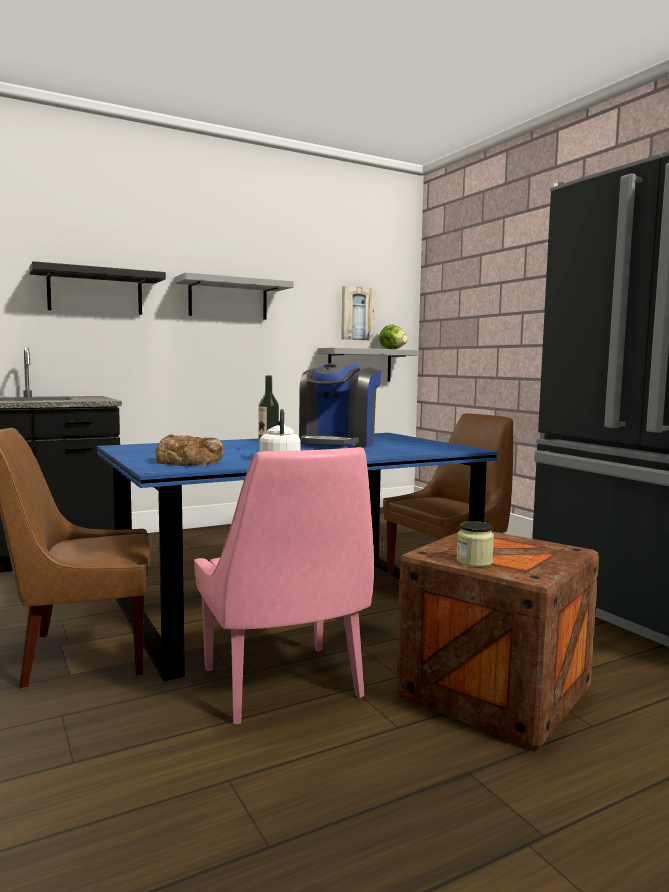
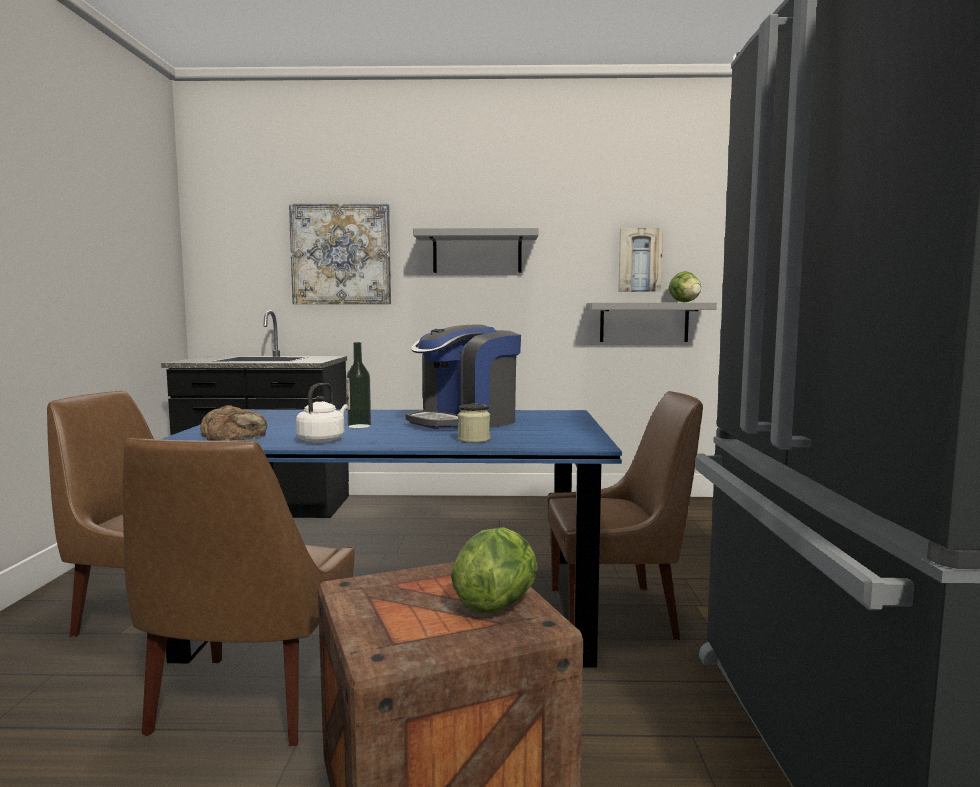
camera: 30 degrees right, 0 degrees up
(95, 292) = (341, 254): black shelf -> picture
(284, 685) = (247, 703): pink chair -> brown chair
(474, 562) = (365, 612): jar -> jar (474, 439)
(531, 546) = (497, 604): none -> lettuce

